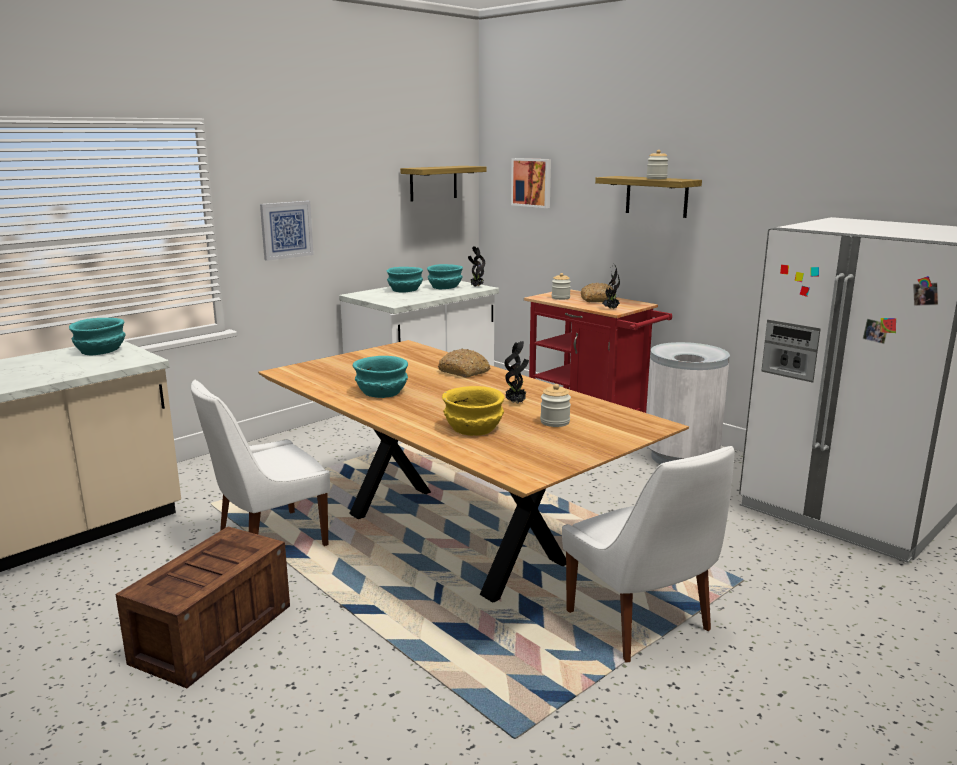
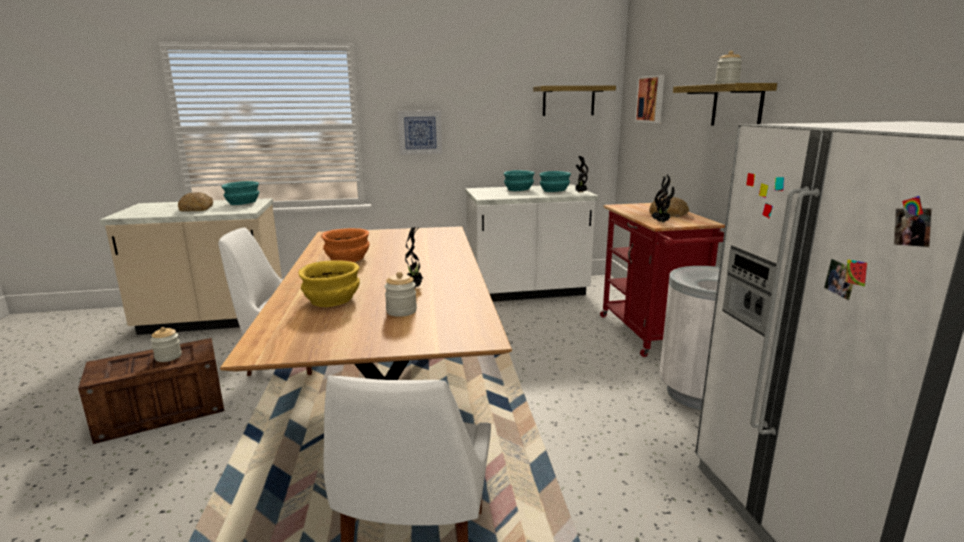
camera: 35 degrees right, 0 degrees up
(382, 392) = (348, 258): turquoise bowl -> orange bowl
(464, 371) = (440, 255): bread -> bread (197, 209)
(560, 298) = (635, 208): jar -> jar (168, 357)

